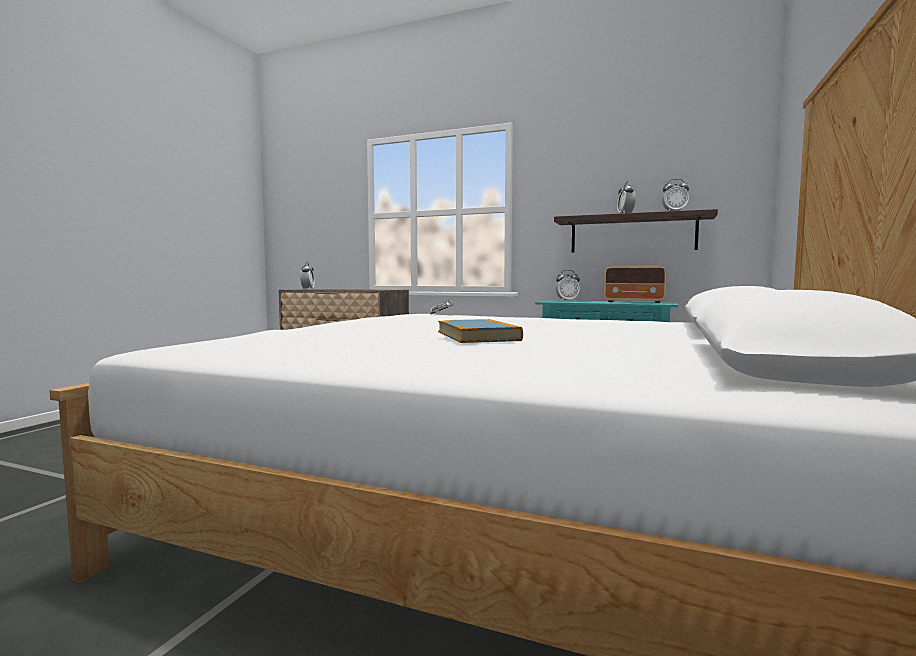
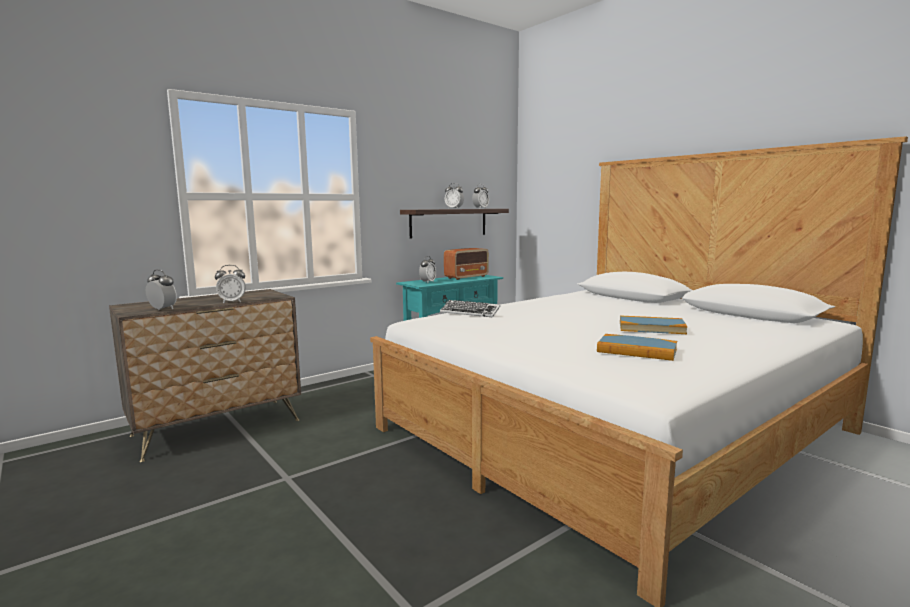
camera: 60 degrees left, 5 degrees up
(333, 338) = (636, 351): none -> book
(345, 289) = (232, 302): none -> alarm clock

